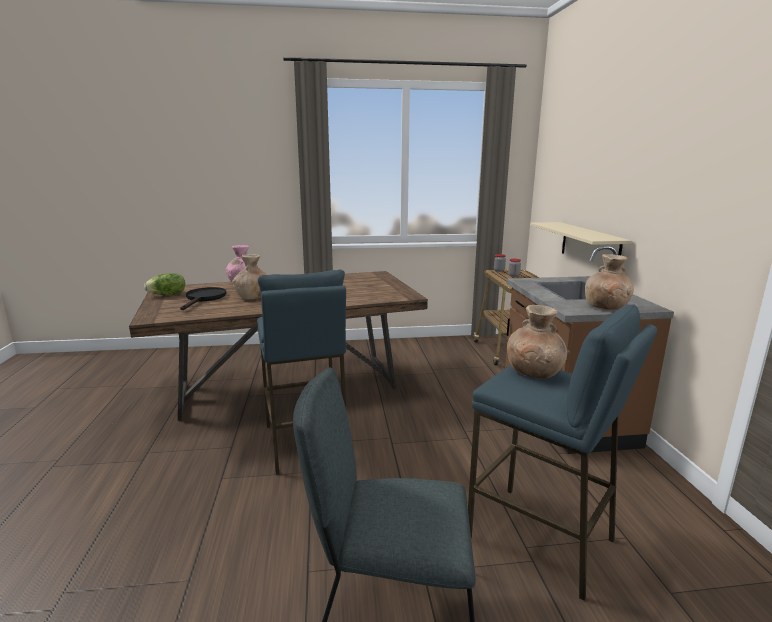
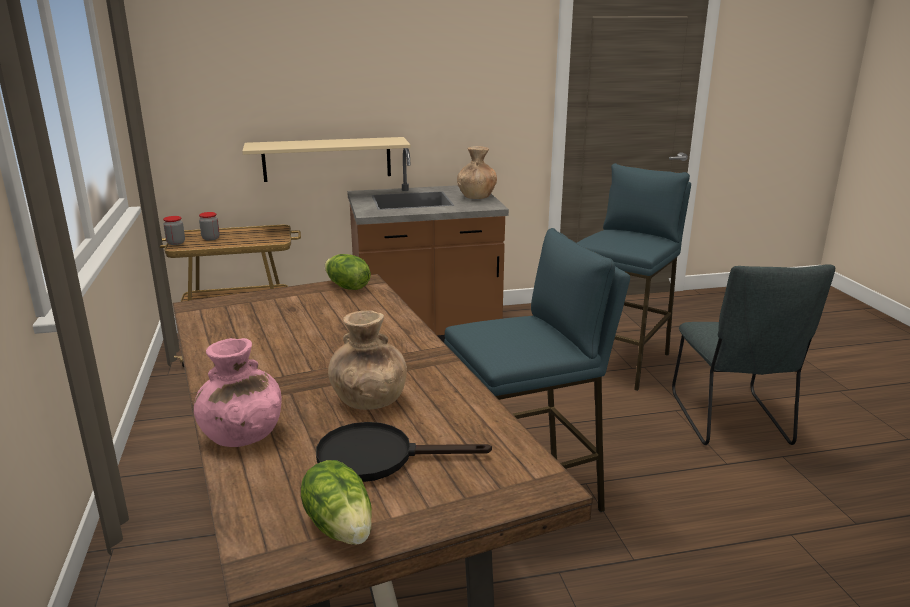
camera: 95 degrees left, 5 degrees up
(402, 293) = (347, 287): none -> lettuce
(534, 372) = (611, 239): brown vase -> none

